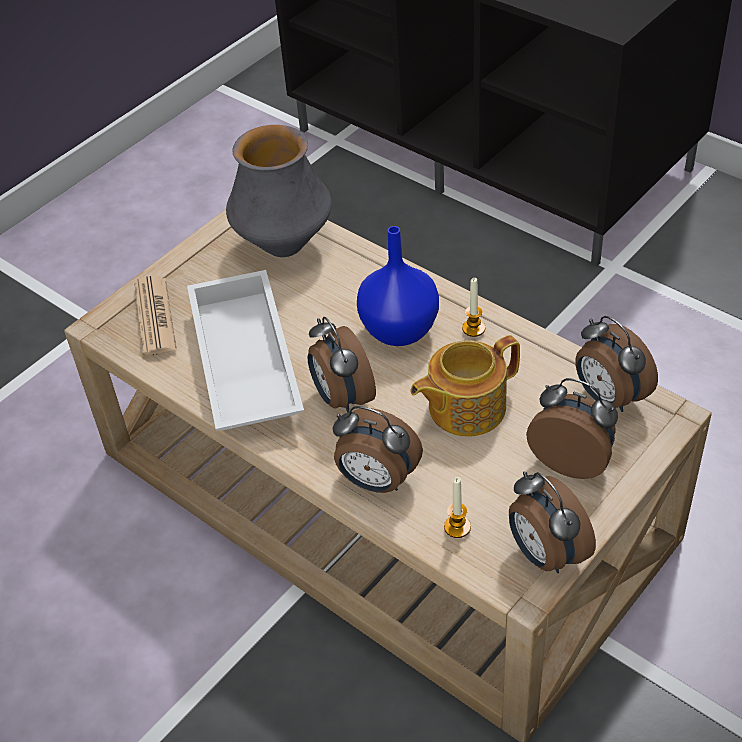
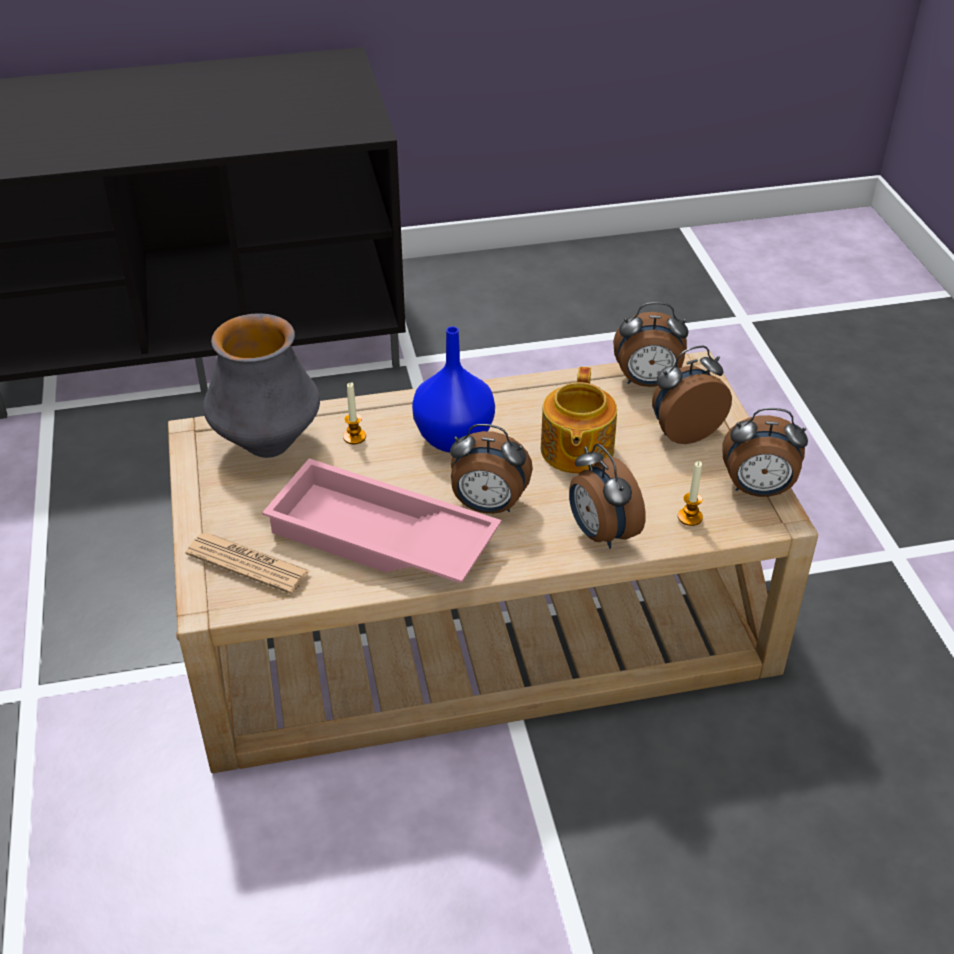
camera: 55 degrees left, 5 degrees down
(242, 363) = (379, 539): white tray -> pink tray
(376, 481) = (600, 533): alarm clock -> alarm clock turned 90 degrees clockwise
(473, 328) = (502, 402): candle -> candle (354, 437)

